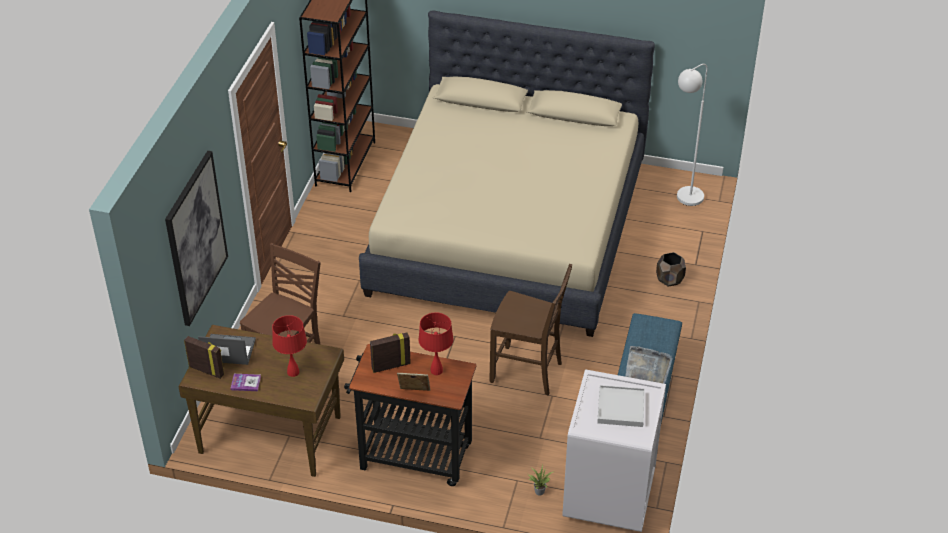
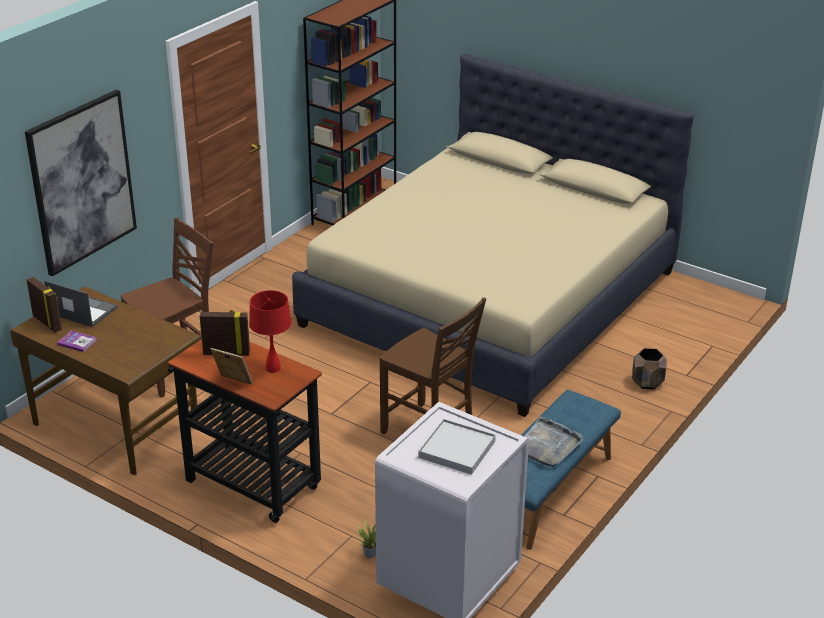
camera: 20 degrees right, 10 degrees down
(293, 372) = (132, 344): red table lamp -> none
(684, 201) = (705, 314): white floor lamp -> none

